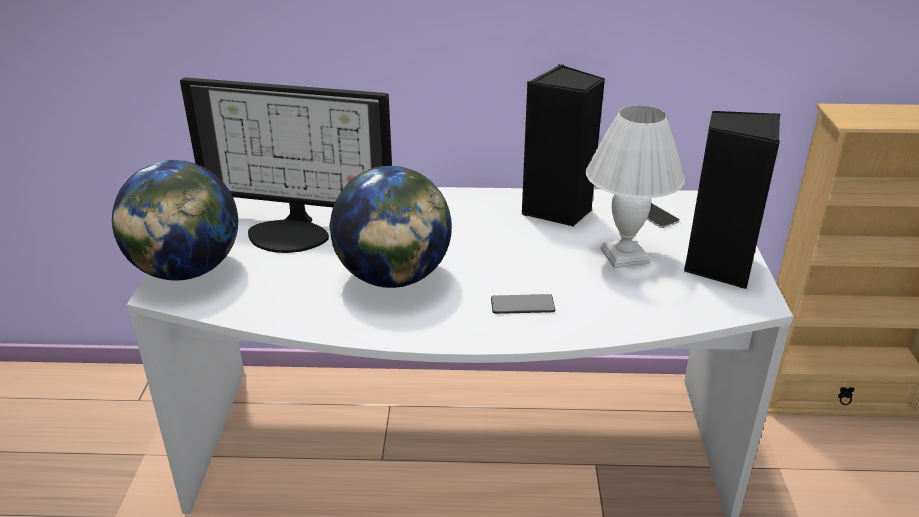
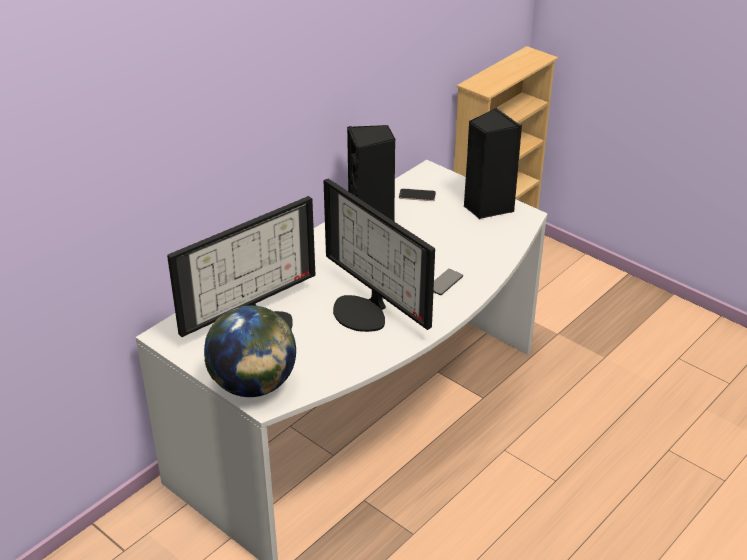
camera: 50 degrees left, 5 degrees up
(393, 278) = (365, 311): globe -> monitor
(623, 255) = (442, 227): white table lamp -> none

